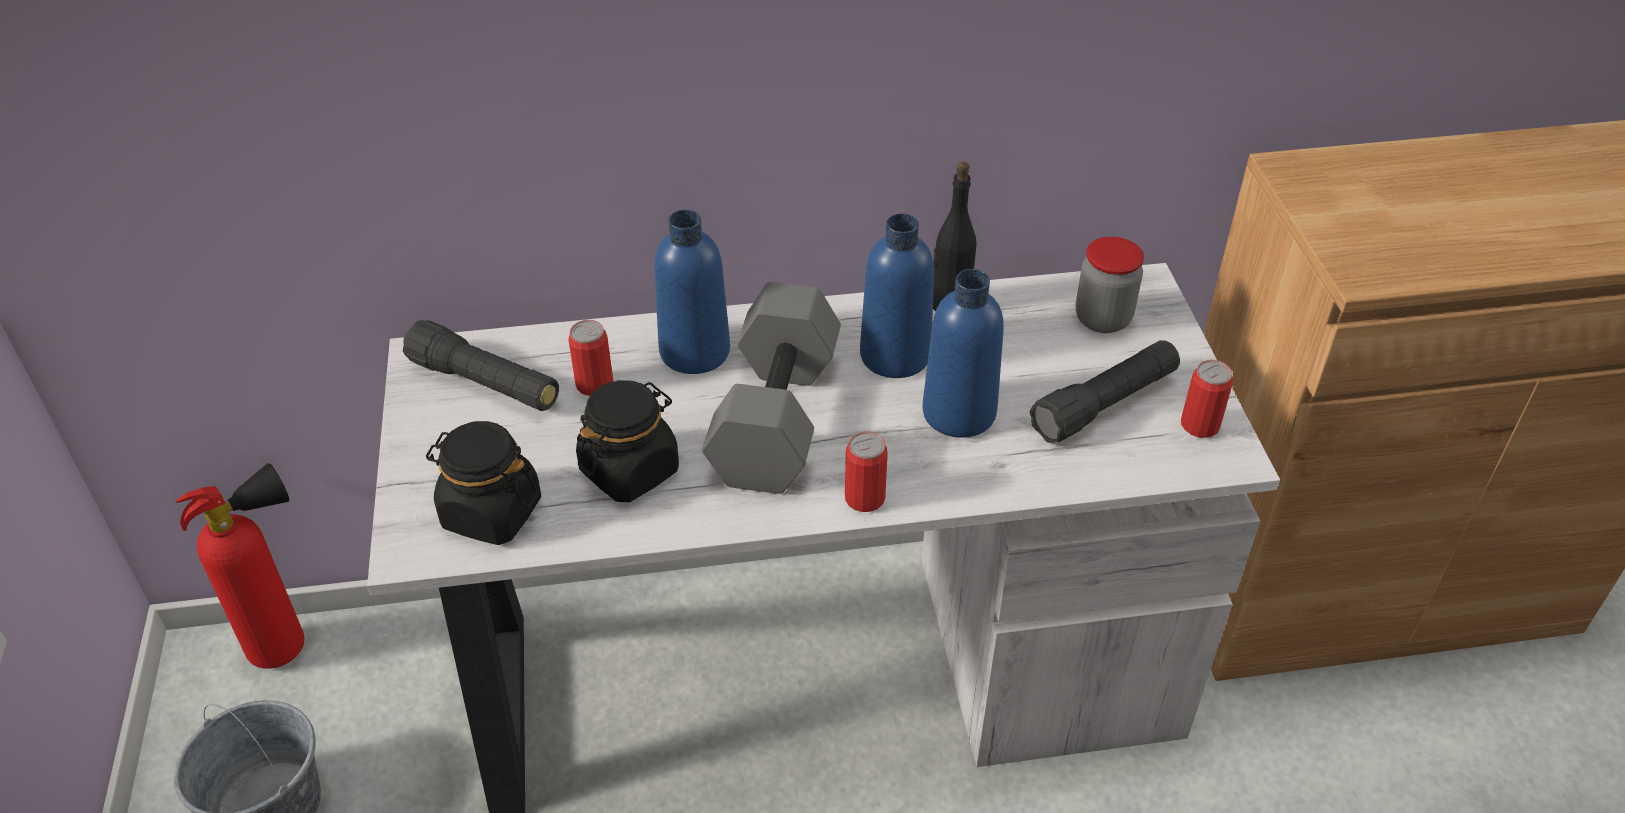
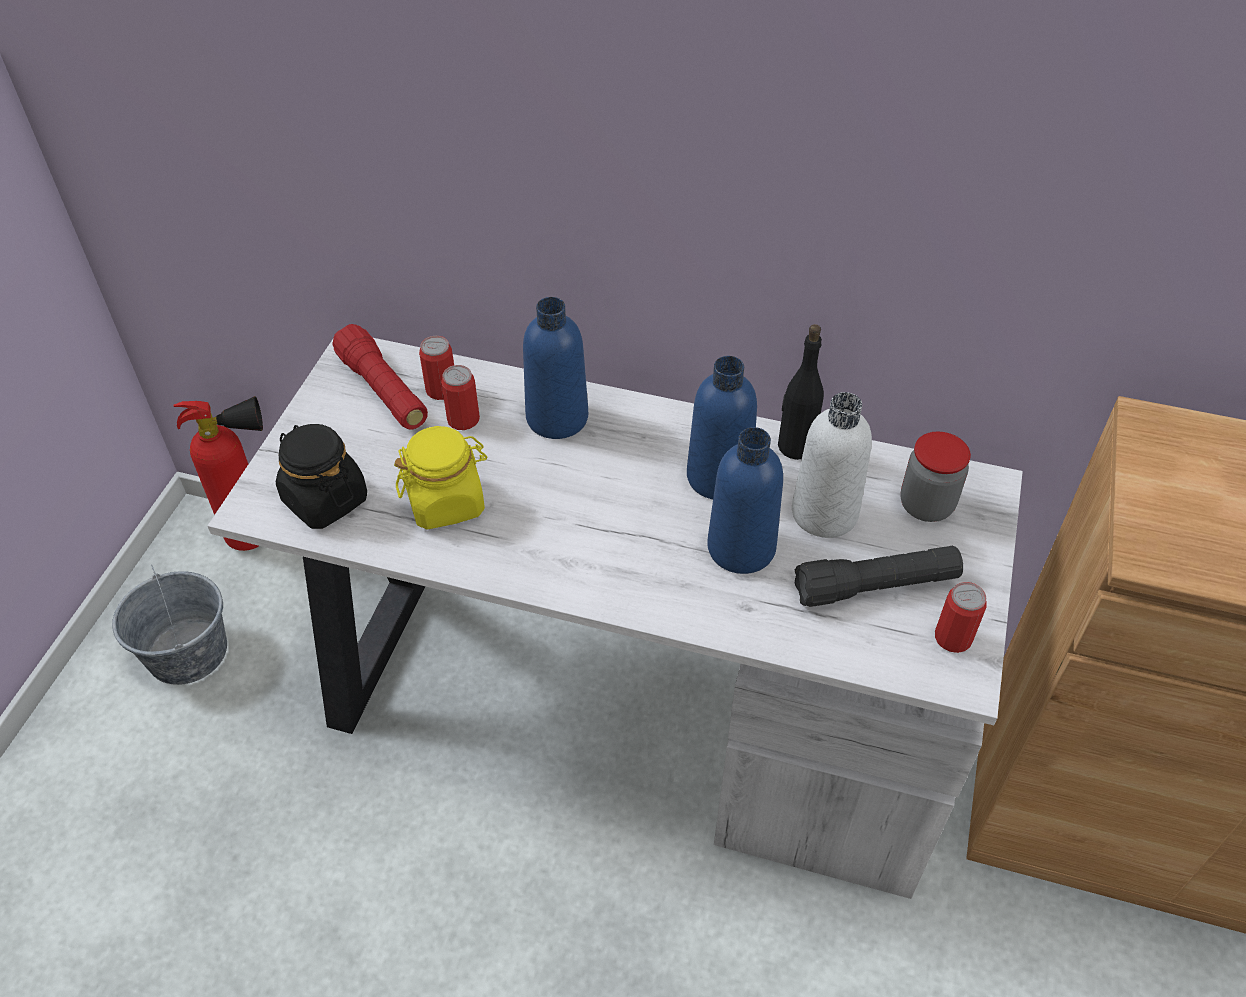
camera: 25 degrees right, 5 degrees up
(485, 383) = (383, 391): black flashlight -> red flashlight
(630, 470) = (446, 502): black jar -> yellow jar
(772, 416) = (584, 495): grey dumbbell -> none
(865, 498) = (614, 595): can -> can (441, 390)
(1016, 356) = (824, 513): none -> white bottle

